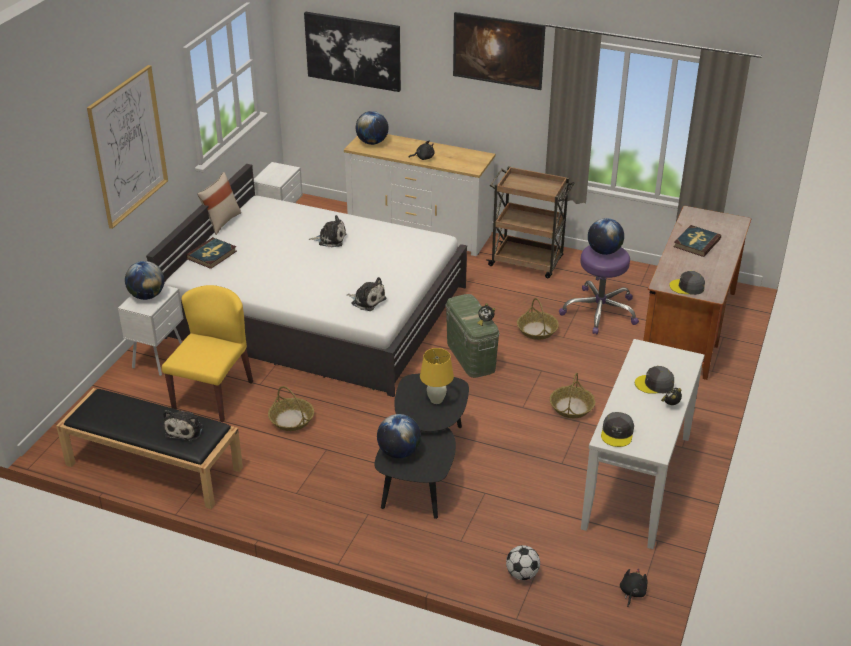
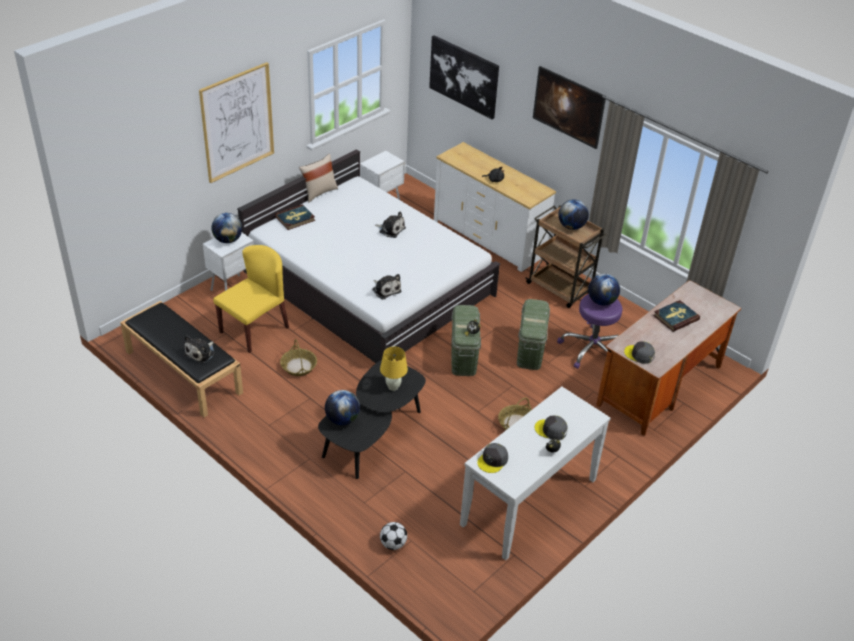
camera: 20 degrees right, 5 degrees up
(372, 142) = (462, 155): globe -> globe (571, 226)
(537, 330) = (530, 350): basket -> green storage box
(632, 593) = (466, 588): black plush toy -> none

